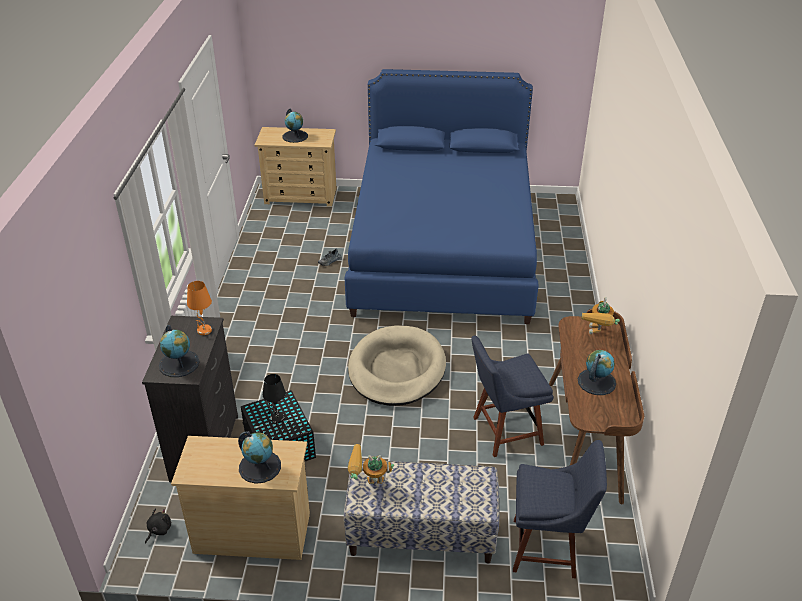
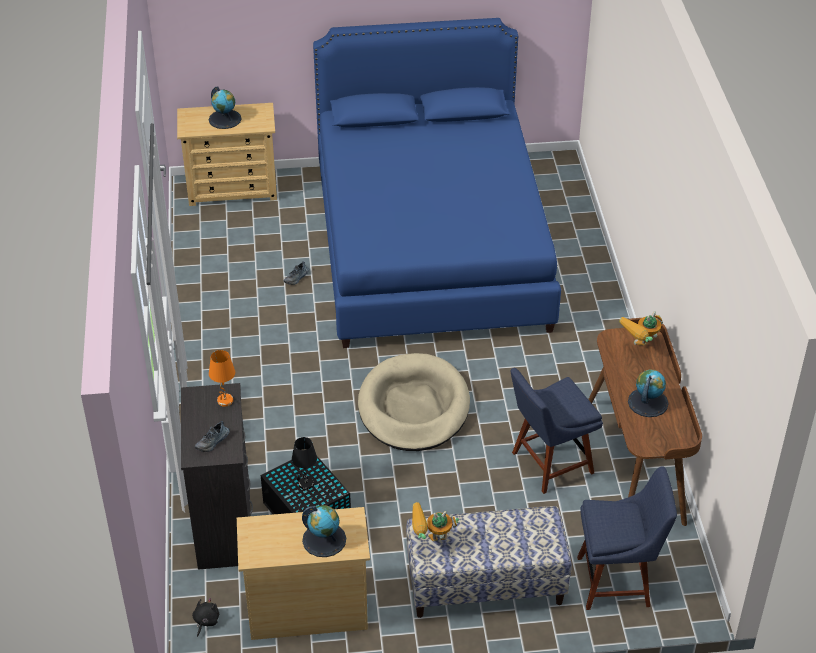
camera: 10 degrees left, 5 degrees up
(179, 363) = (213, 442): globe -> shoe
(597, 334) = (640, 348): toy robot -> toy robot turned 45 degrees clockwise

